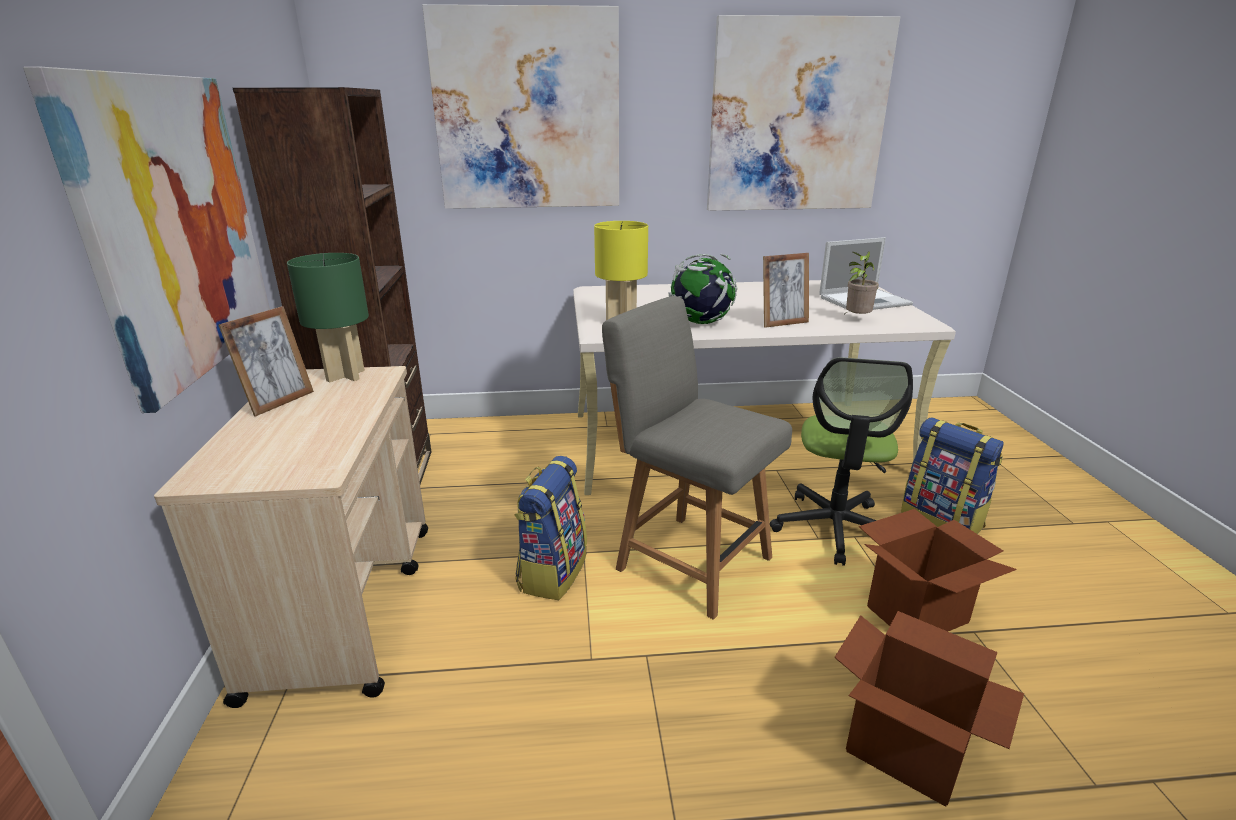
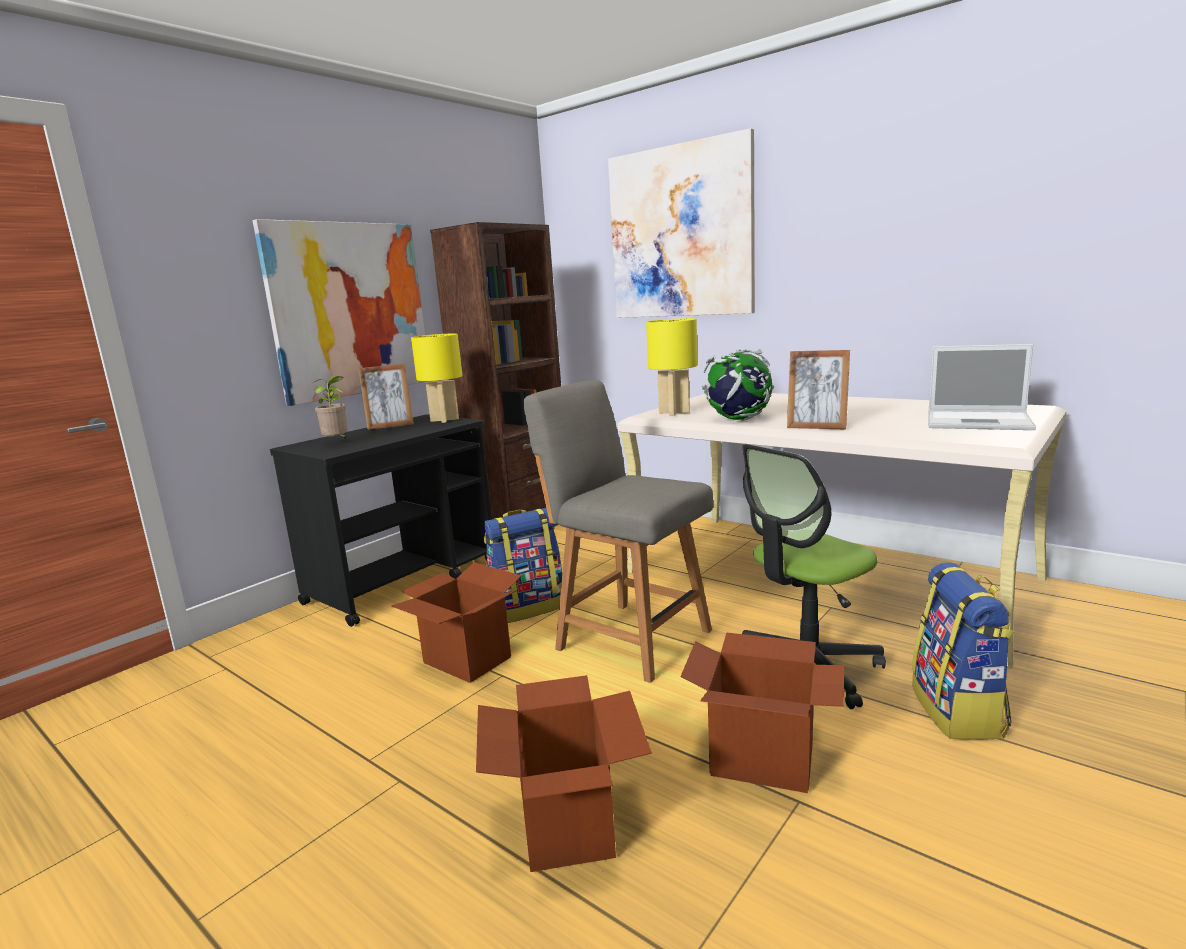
camera: 45 degrees right, 10 degrees down
(345, 375) = (444, 420): green table lamp -> yellow table lamp
(346, 604) = (405, 581): beige cart -> black cart
(586, 659) = (466, 660): none -> cardboard box
(689, 560) = (629, 638): grey chair -> grey chair turned 45 degrees counterclockwise
(797, 117) = (950, 208): picture -> none
(856, 319) = (910, 433): potted plant -> potted plant (338, 443)

